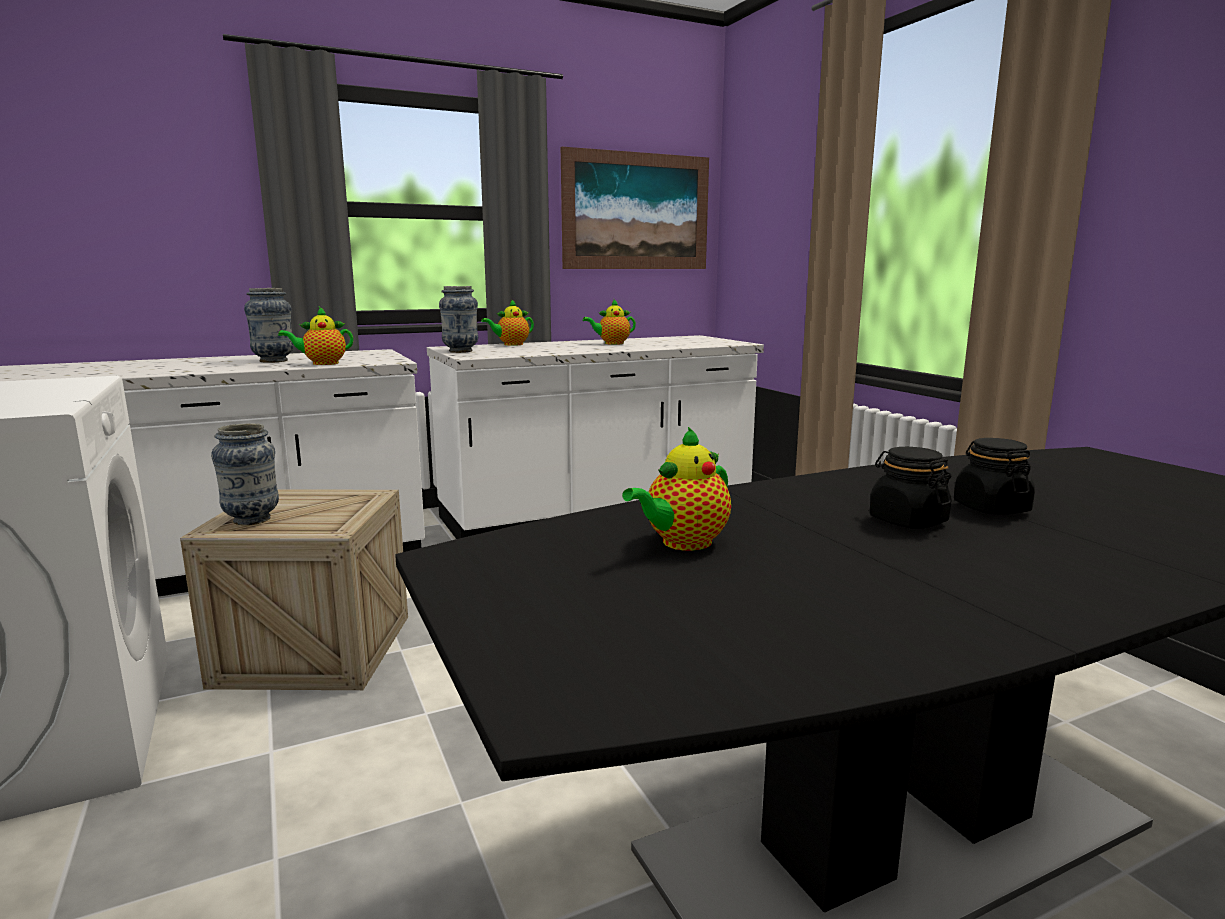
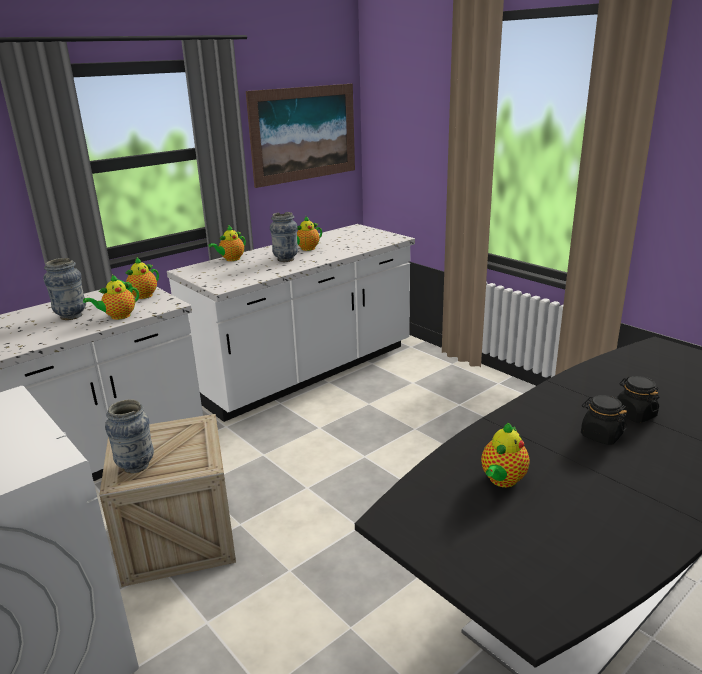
camera: 15 degrees left, 10 degrees up
(370, 356) = (141, 296): none -> teapot
(460, 351) = (204, 278): vase -> vase (285, 259)

